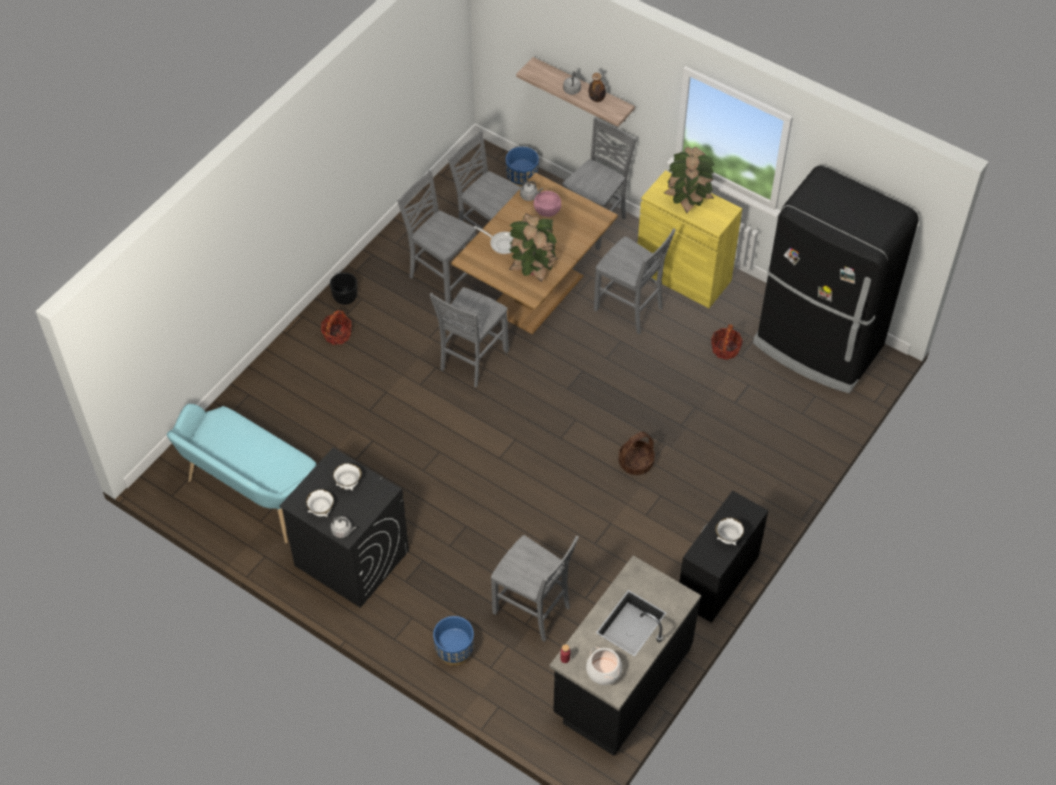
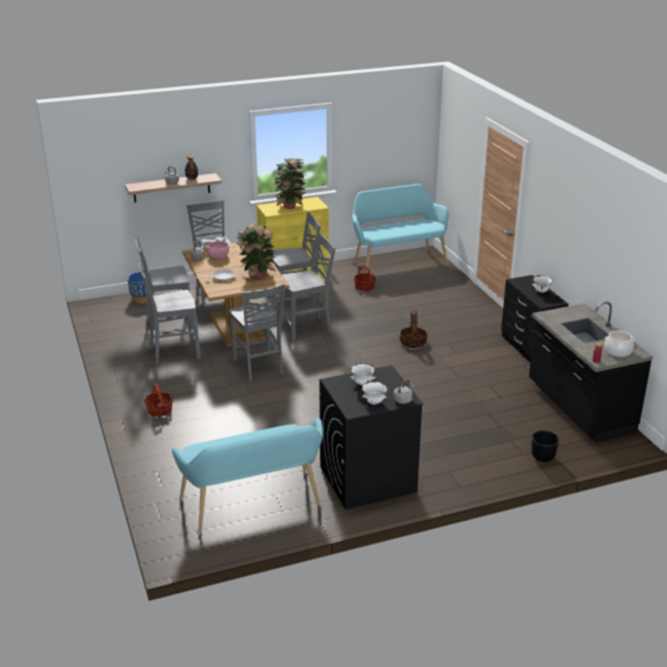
camera: 55 degrees left, 25 degrees down
(345, 298) = (133, 395): black planter -> black planter (542, 457)
(454, 651) = (496, 464): blue planter -> none
(533, 610) = (491, 420): grey chair -> grey chair (307, 329)
(817, 346) = (397, 263): black fridge -> turquoise bench

